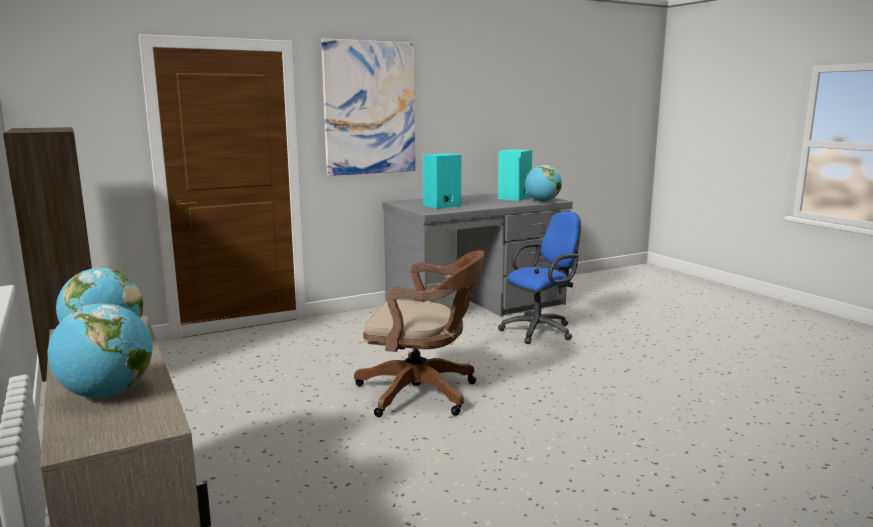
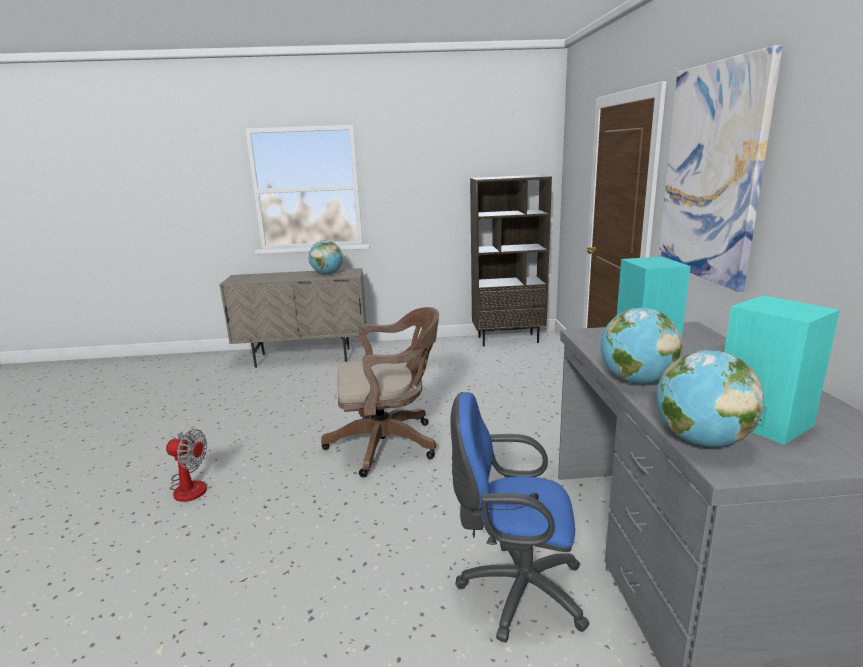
camera: 115 degrees right, 5 degrees up
(107, 394) = (270, 276): globe -> globe (636, 381)
(423, 393) = (389, 444): brown office chair -> brown office chair turned 135 degrees counterclockwise
(541, 331) = (515, 590): blue office chair -> blue office chair turned 105 degrees clockwise
(596, 474) = (190, 485): none -> fan

